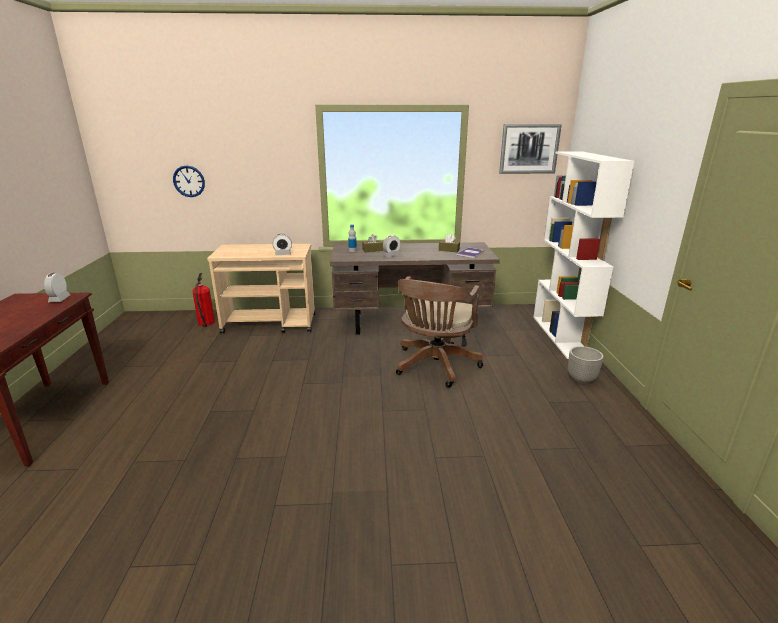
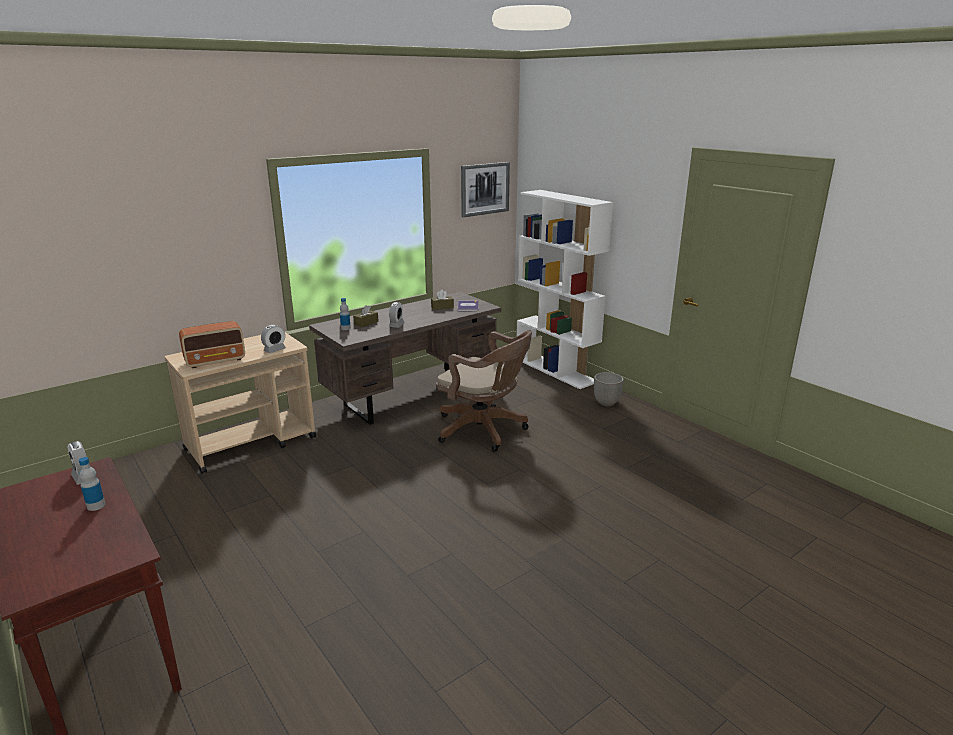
camera: 35 degrees left, 0 degrees up
(31, 317) = (96, 505): none -> bottle
(189, 181) = (97, 277): wall clock -> none
(206, 323) = (160, 469): fire extinguisher -> none
(240, 253) = (216, 361): none -> radio
(434, 366) = (484, 430): brown office chair -> brown office chair turned 45 degrees counterclockwise

